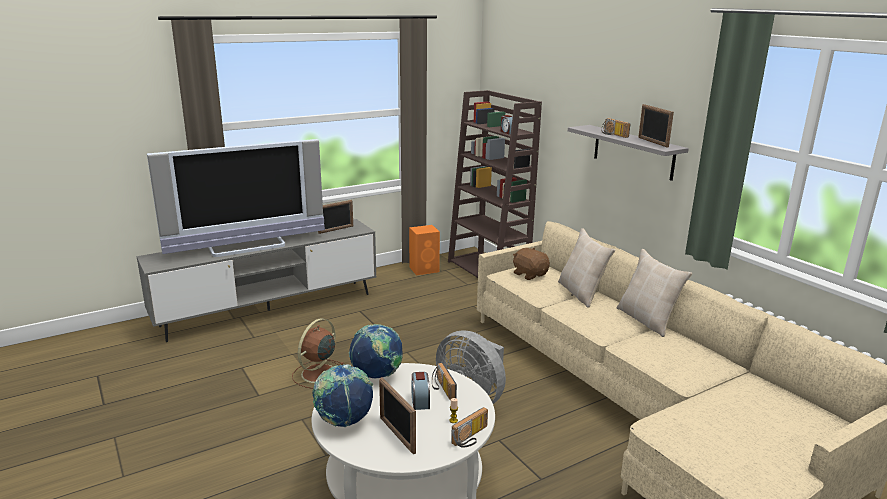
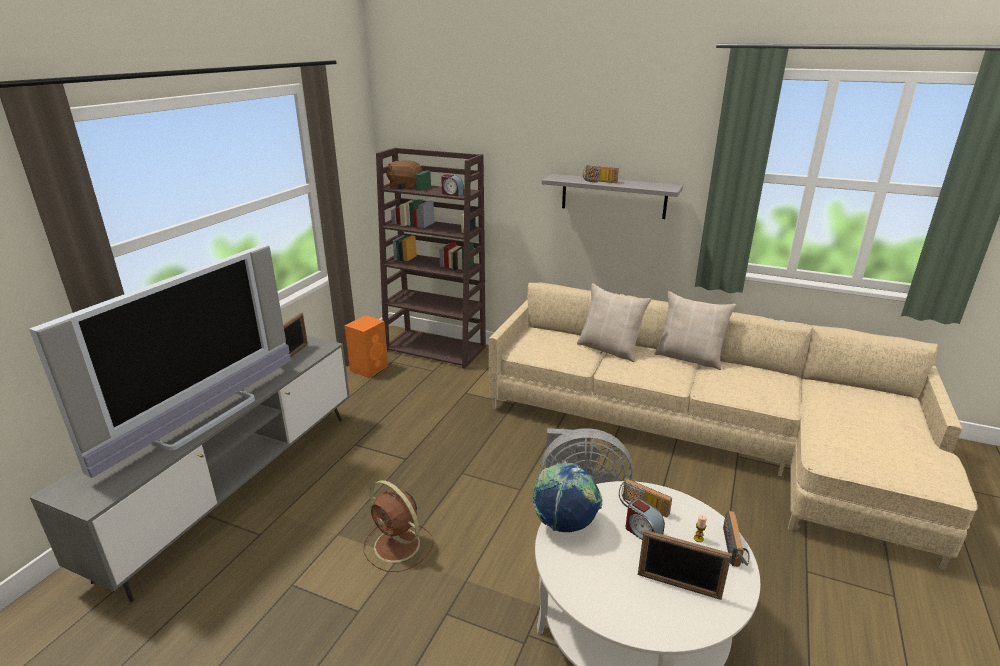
camera: 35 degrees left, 5 degrees up
(318, 374) = (398, 546): brown fan -> brown fan turned 45 degrees counterclockwise
(344, 422) = (612, 601): globe -> none
(530, 274) = (544, 344): brown plush toy -> brown plush toy (405, 186)
(652, 142) = (646, 184): picture frame -> none

